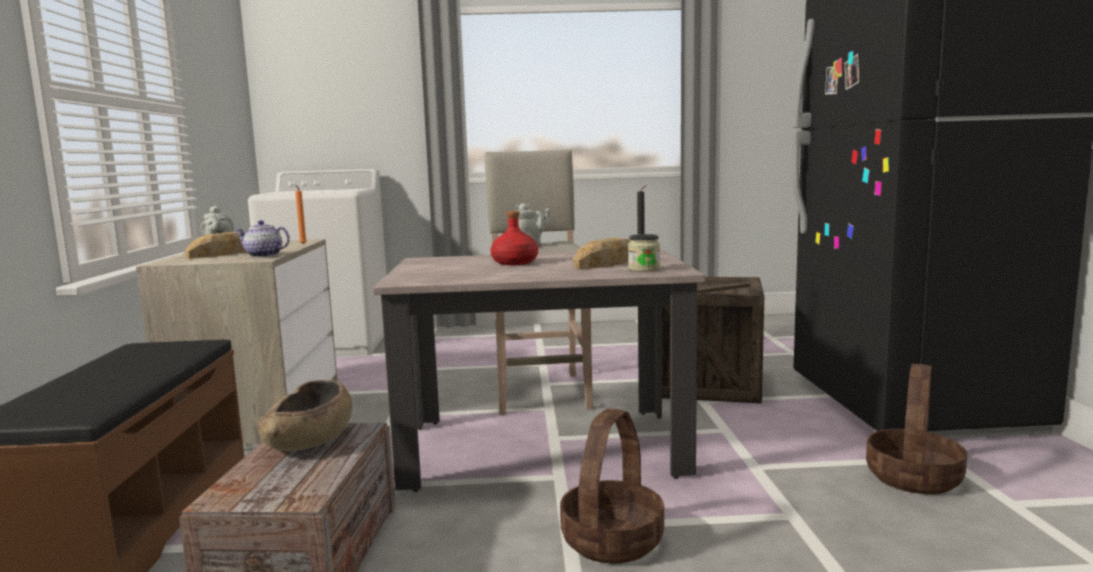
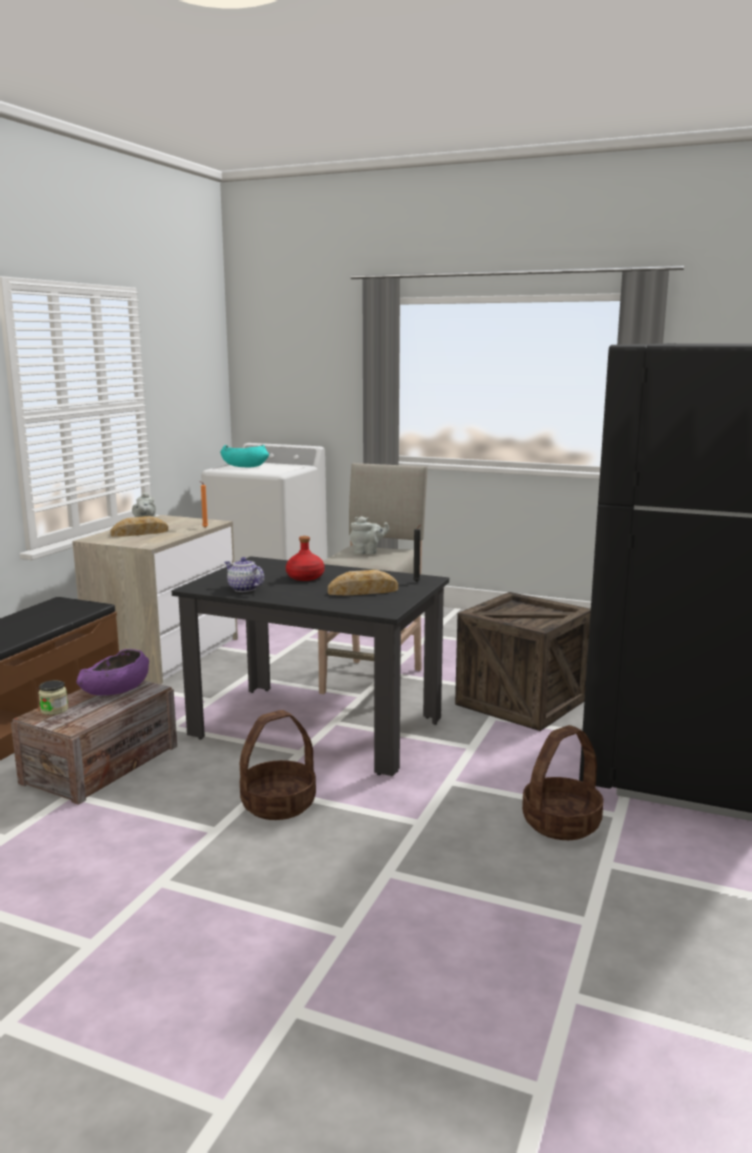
camera: 25 degrees right, 5 degrees up
(263, 255) = (157, 540): teapot -> teapot (243, 589)
(294, 191) = (244, 466): none -> turquoise bowl
(310, 440) = (115, 689): brown bowl -> purple bowl
(543, 447) = (316, 728): beige dining table -> black dining table
(644, 269) = (370, 604): jar -> jar (54, 710)

